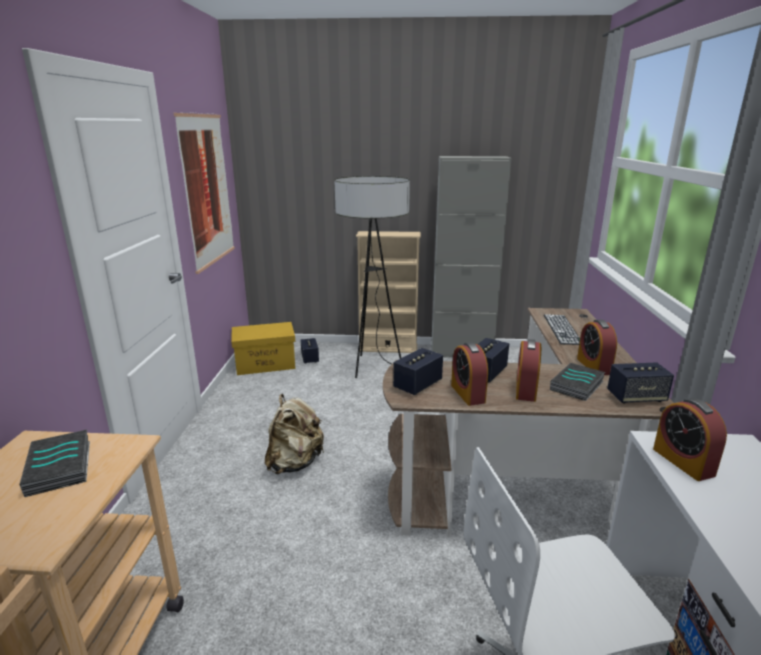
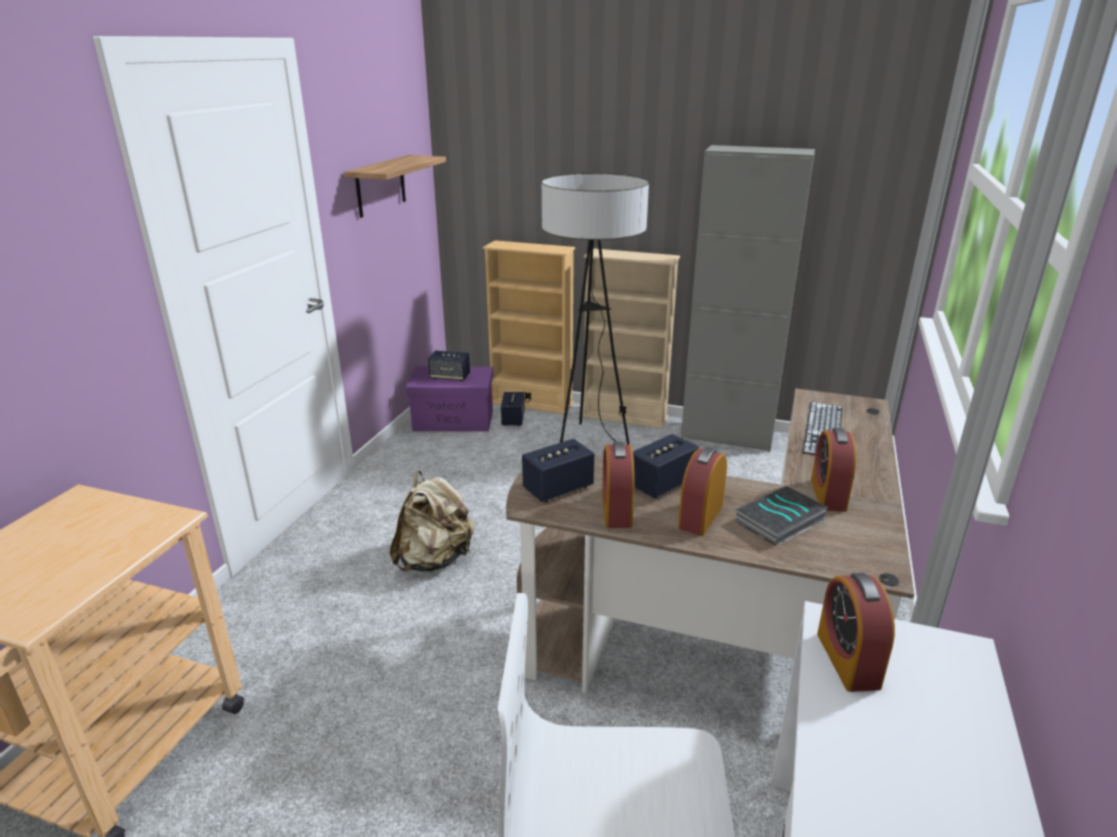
camera: 15 degrees right, 5 degrees up
(61, 467) = (90, 534): book -> none
(207, 190) = (380, 186): picture -> shelf
(266, 364) = (454, 420): yellow storage box -> purple storage box
(318, 346) = (531, 403): none -> beige bookcase
(636, 397) = (856, 552): speaker -> speaker (450, 377)

